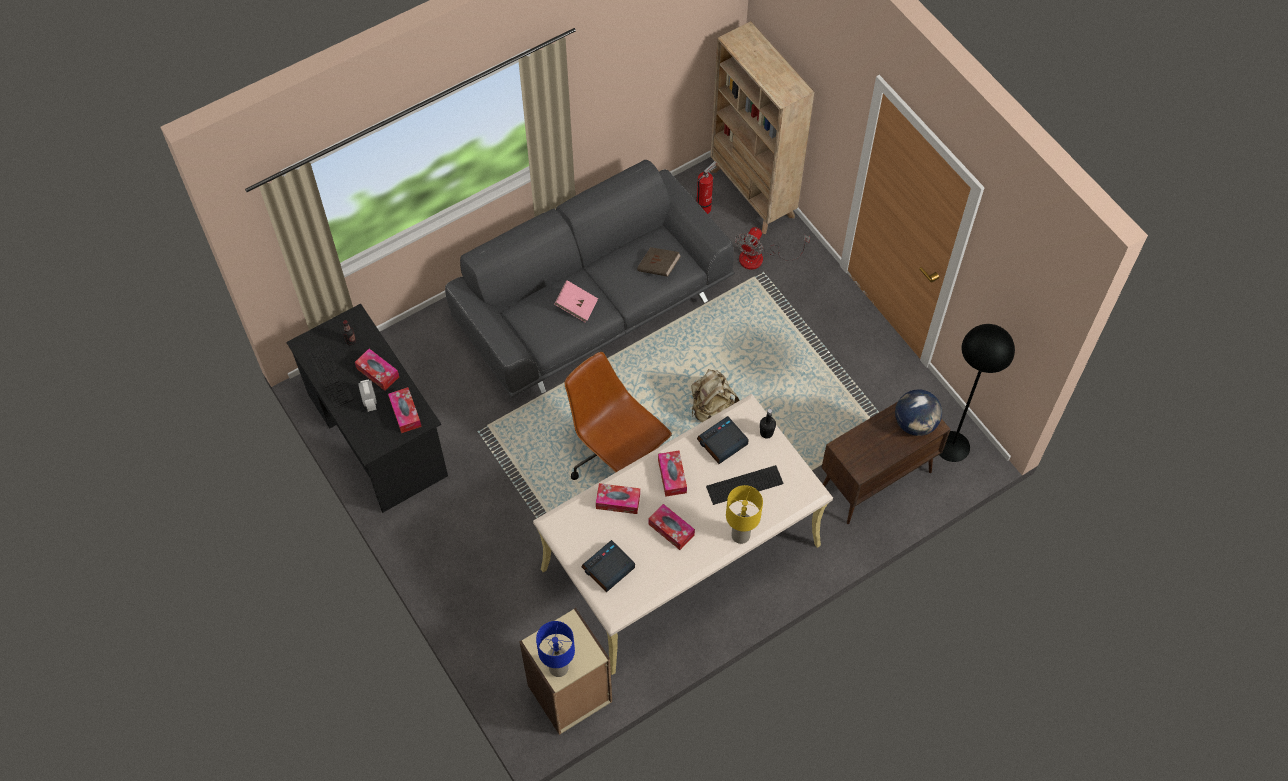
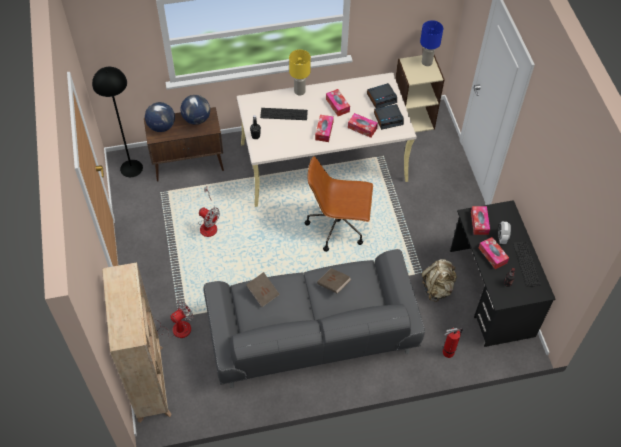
camera: 160 degrees left, 5 degrees down
(576, 306) = (333, 284): pink book -> brown book
(616, 459) = (338, 226): brown office chair -> brown office chair turned 120 degrees clockwise
(705, 207) = (192, 384): fire extinguisher -> fire extinguisher (446, 353)
(712, 409) = (263, 236): beige backpack -> beige backpack (437, 288)
(722, 443) = (285, 139): alarm clock -> alarm clock (388, 119)
(795, 400) = (208, 224): none -> fan
(873, 453) = (197, 119): none -> globe

